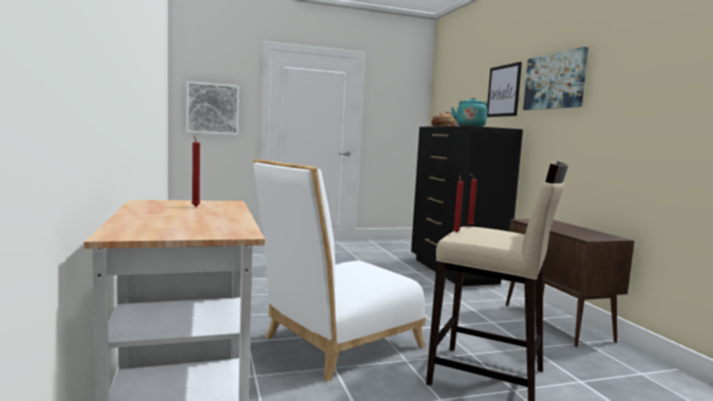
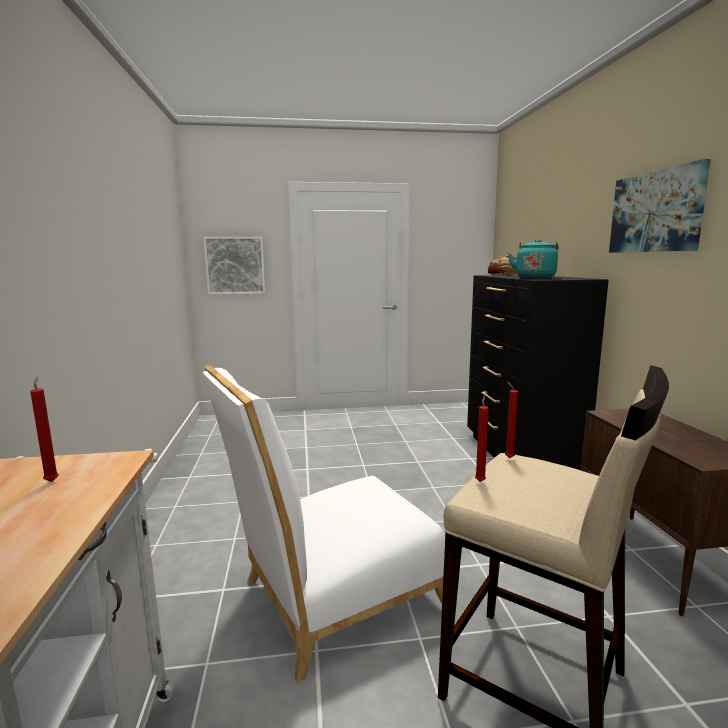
camera: 10 degrees right, 5 degrees up
(503, 91) = (583, 225): picture -> none

